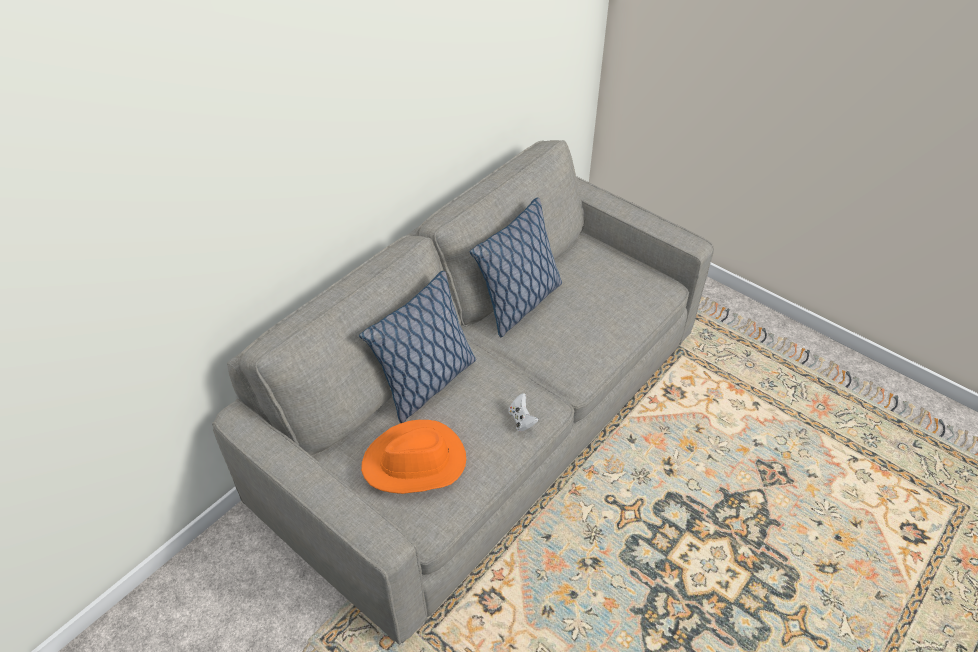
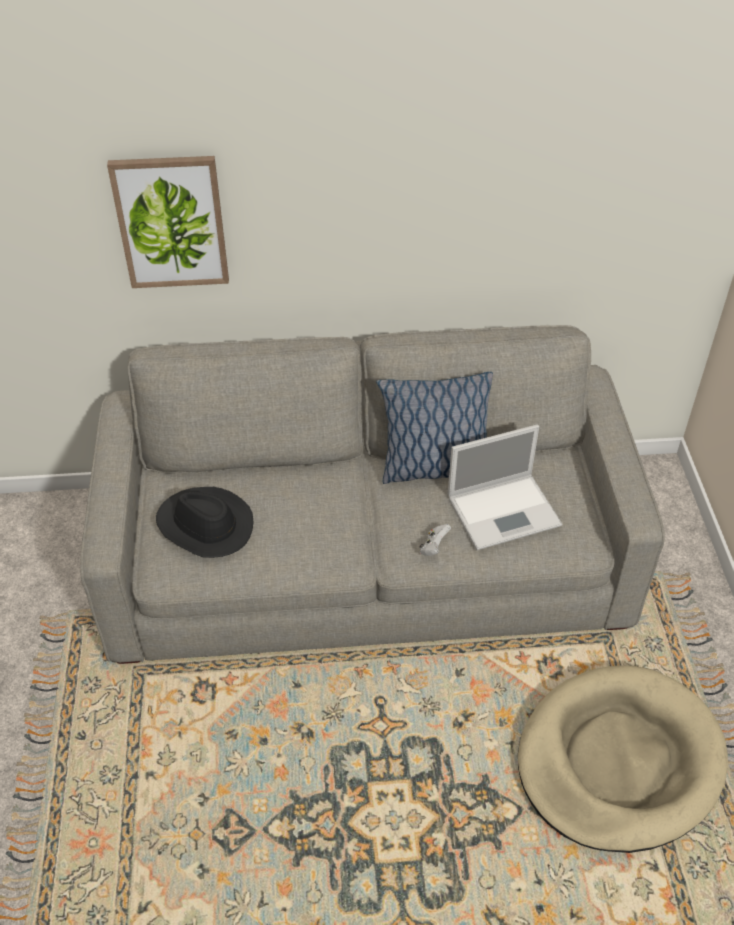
camera: 45 degrees right, 0 degrees up
(235, 201) = (171, 222): none -> picture
(415, 462) = (204, 525): orange hat -> black hat
(426, 384) = (283, 477): pillow -> none
(521, 420) = (315, 556): white game controller -> white game controller (433, 547)
(597, 298) = (505, 510): none -> laptop
(769, 416) = (618, 761): none -> beige dog bed

